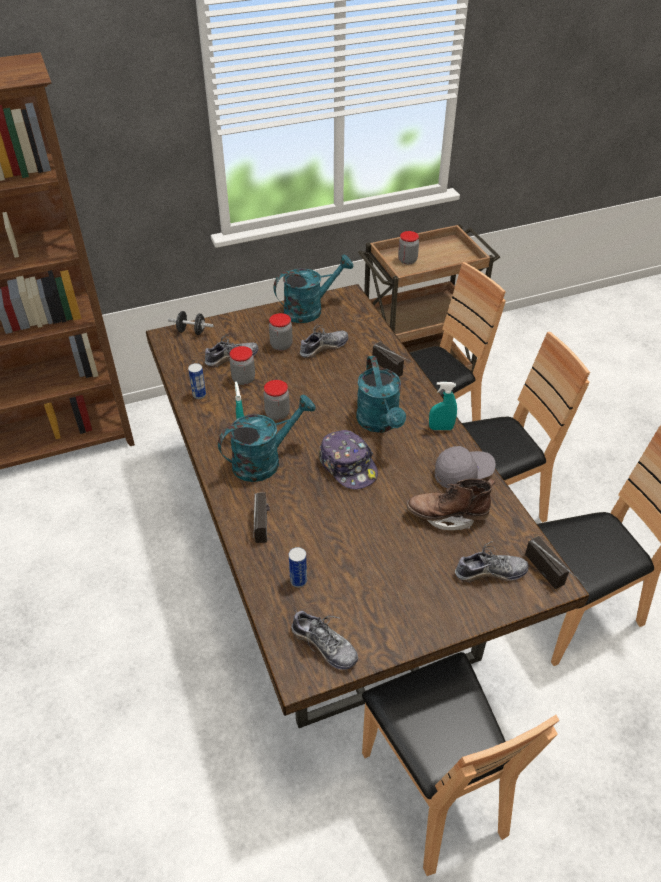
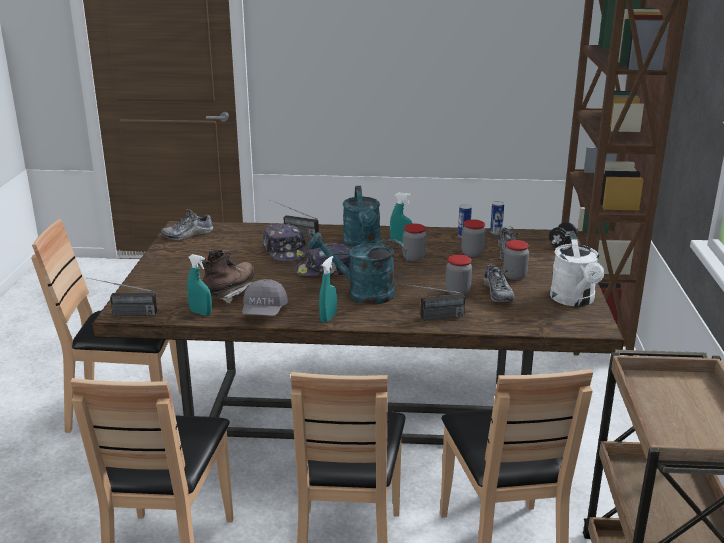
camera: 115 degrees right, 20 degrees down
(298, 581) = (241, 236): can -> can (496, 232)
(309, 309) = (574, 300): turquoise watering can -> white watering can
(319, 518) = (285, 251): none -> cap
(407, 260) = (681, 392): jar -> jar (457, 292)
(490, 572) = (162, 293): shoe -> none
(501, 517) = (200, 313): none -> turquoise spray bottle

